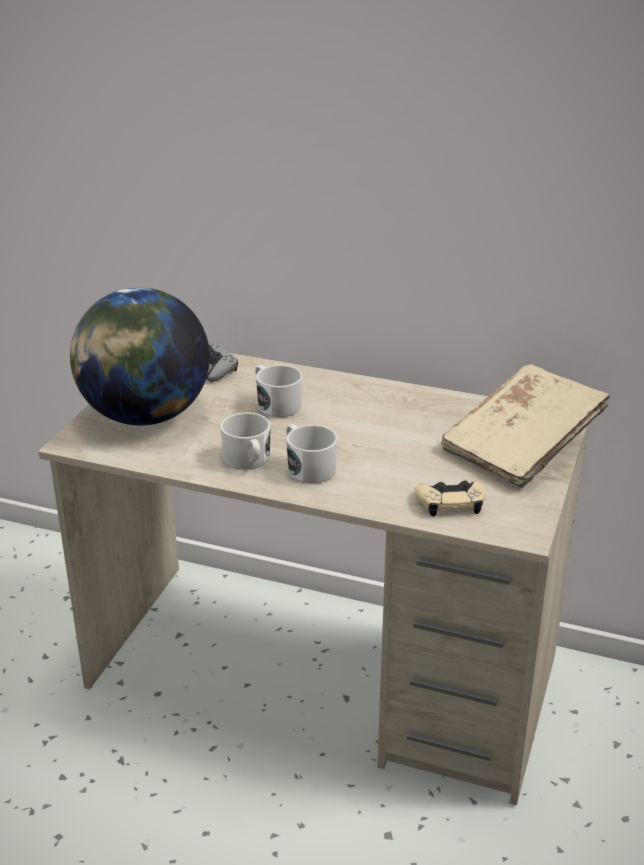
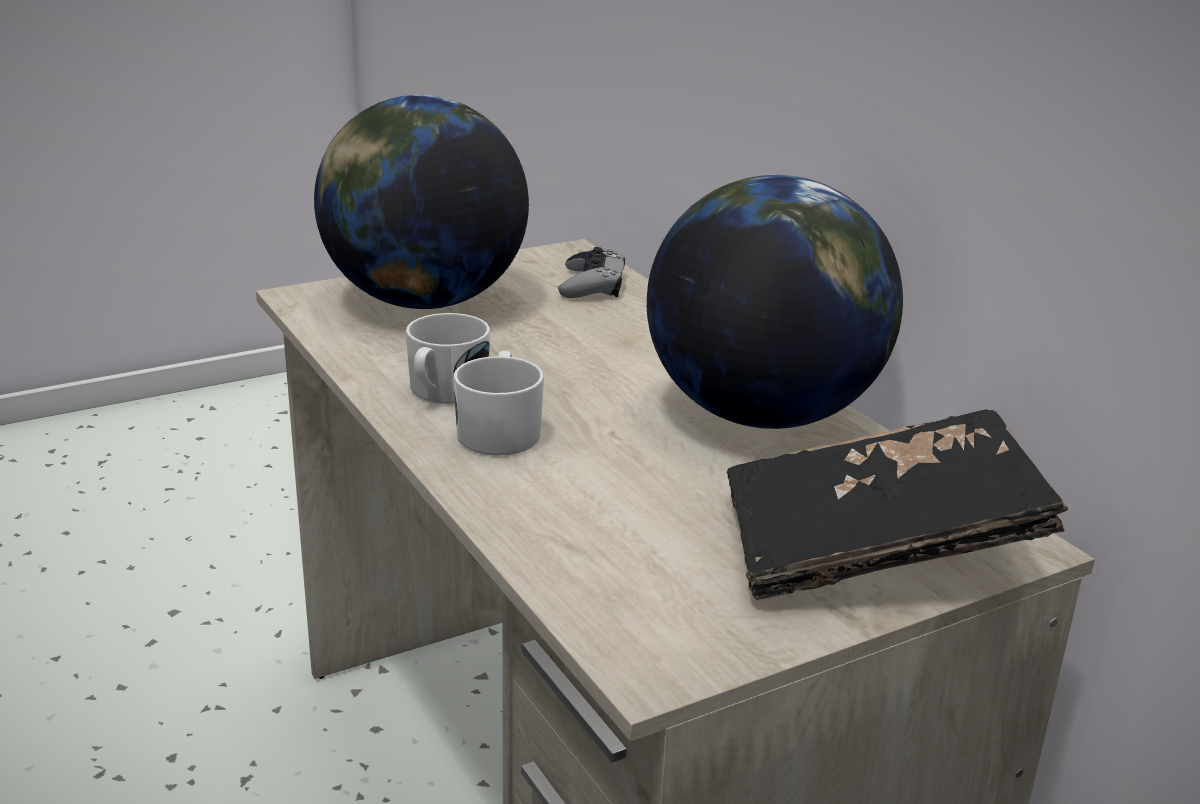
camera: 40 degrees right, 5 degrees down
(275, 404) = (597, 348): white mug -> none
(396, 405) = (762, 413): none -> globe
(451, 502) = (613, 565): beige game controller -> none
(522, 446) = (875, 547): beige book -> black book

